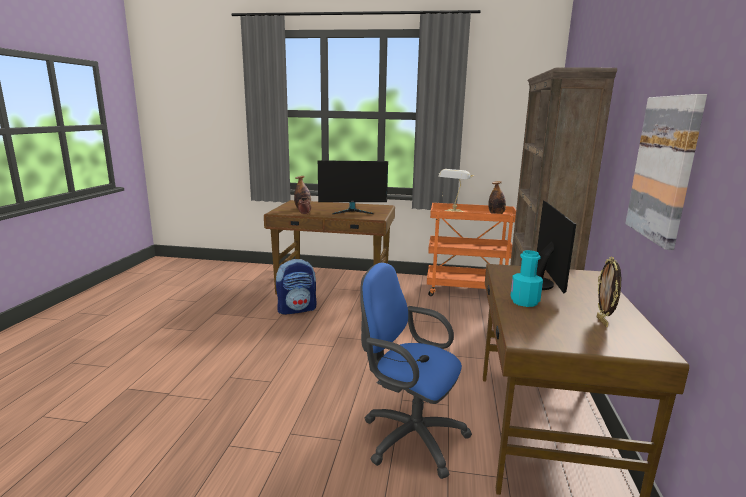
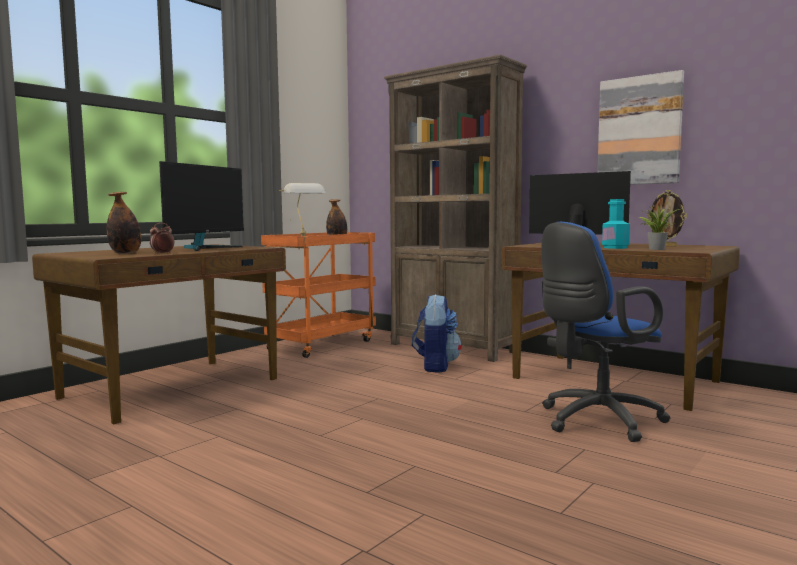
camera: 60 degrees left, 10 degrees down
(297, 309) = (208, 419): backpack -> backpack (435, 366)
(529, 320) = (656, 249): none -> potted plant

